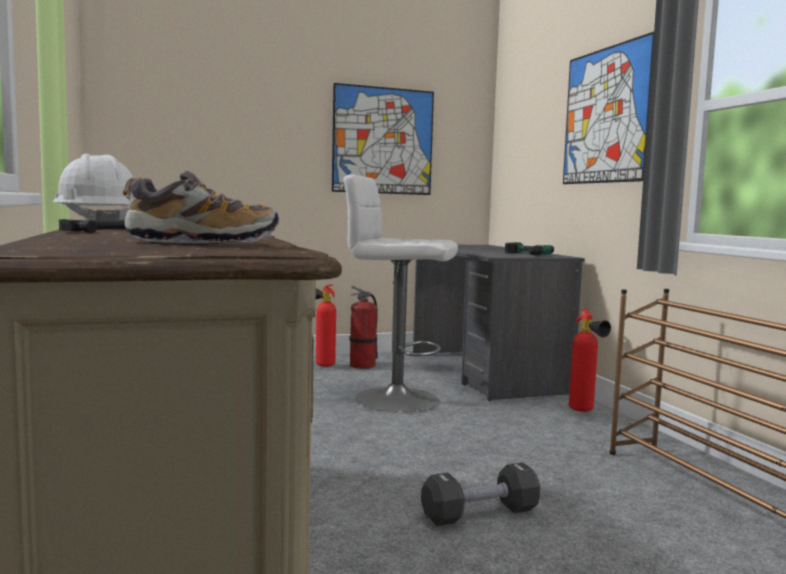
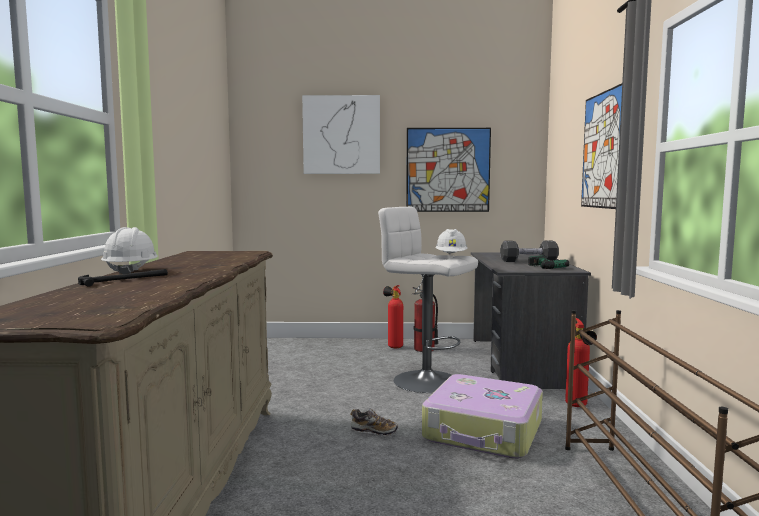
camera: 20 degrees right, 0 degrees up
(202, 242) = (101, 305): shoe -> shoe (374, 431)
(248, 85) = (341, 135): none -> picture
(430, 240) = (451, 257): none -> white hard hat
(480, 514) = (410, 485): black dumbbell -> black dumbbell (528, 261)
(510, 446) = (484, 431): none -> suitcase

